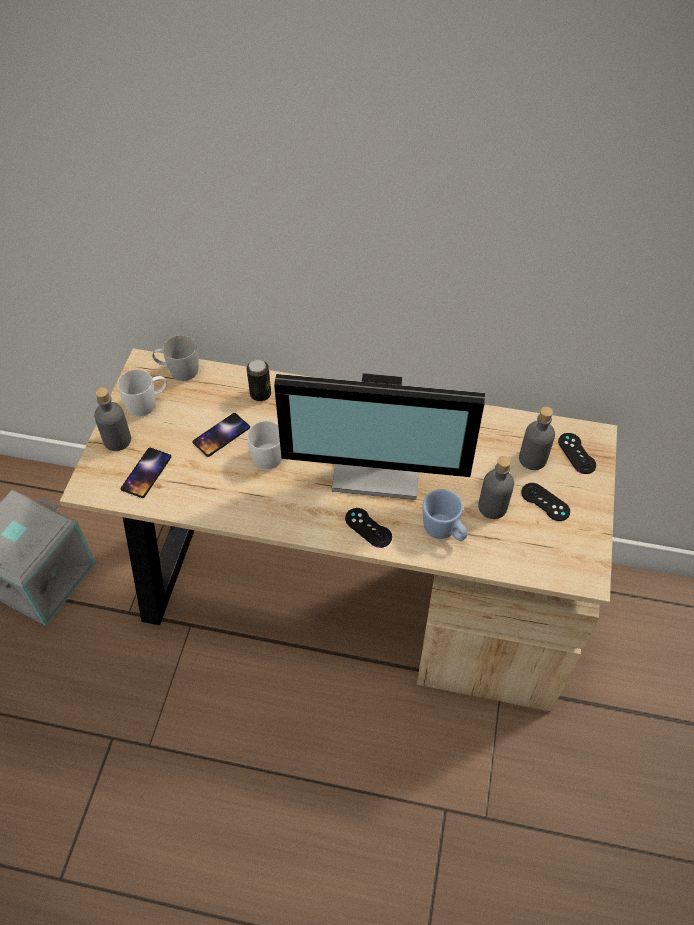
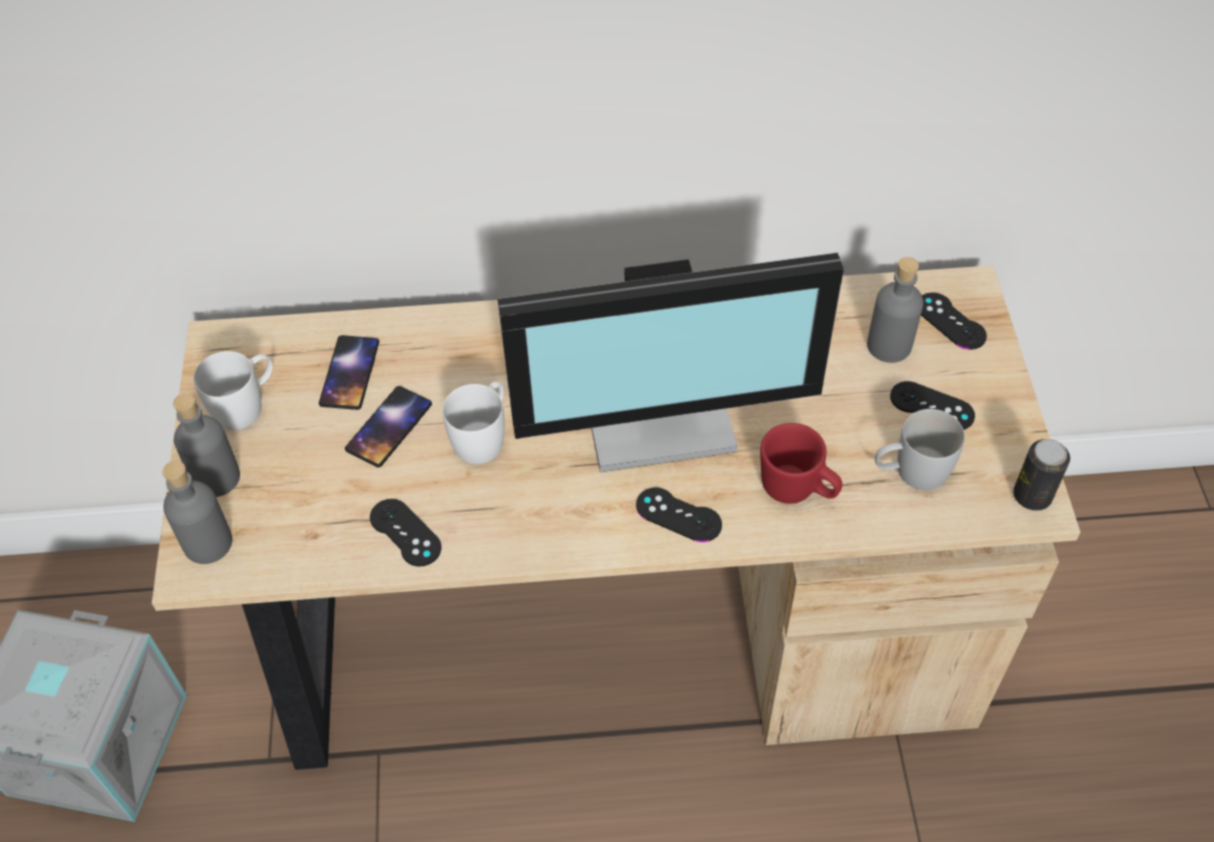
camera: 15 degrees left, 0 degrees up
(146, 473) = (285, 519): phone -> phone (350, 373)
(178, 370) = (279, 339): white mug -> white mug (911, 472)
(209, 497) = (405, 533): none -> black game controller
(260, 394) = (429, 346): can -> can (1032, 496)
(444, 531) = (797, 490): blue mug -> red mug
(492, 507) = (856, 434): grey bottle -> grey bottle (208, 543)

